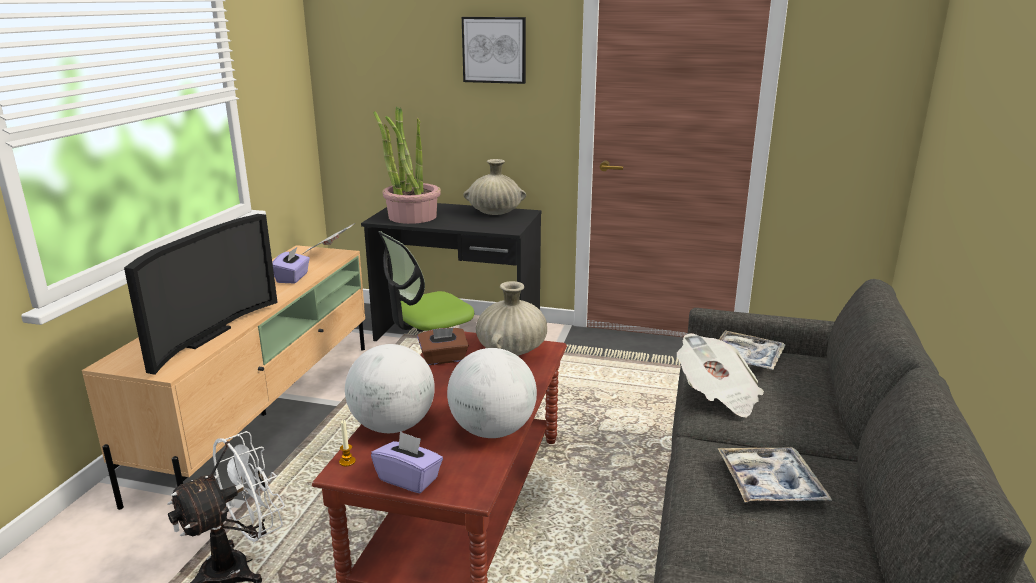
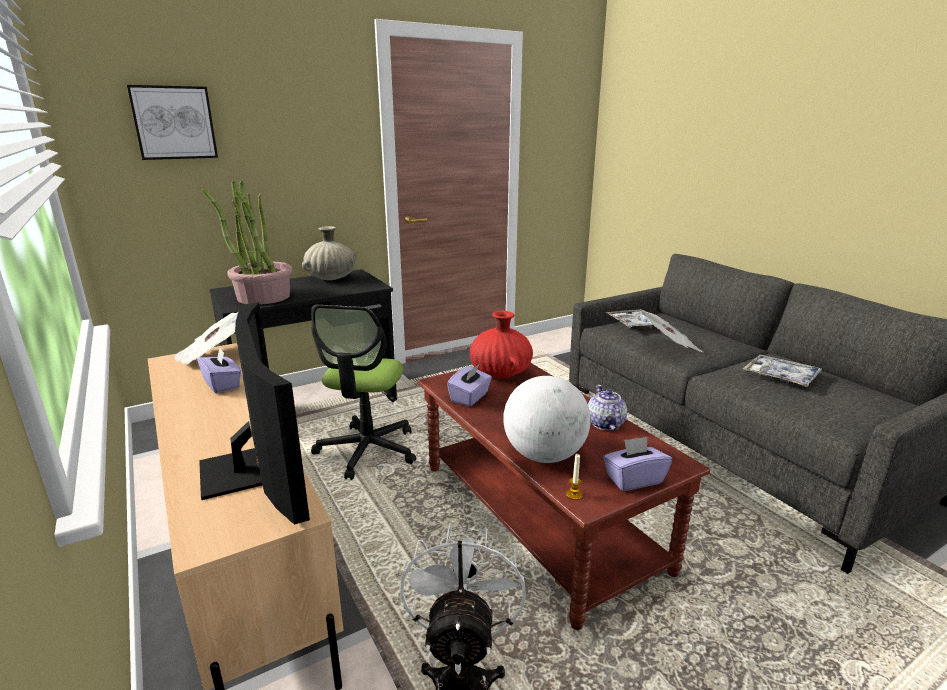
camera: 45 degrees left, 0 degrees up
(443, 359) = (470, 397): brown tissue box -> purple tissue box
(492, 431) = (605, 424): globe -> teapot
(494, 50) = (299, 120): picture -> picture (174, 123)
(512, 351) = (500, 373): beige vase -> red vase

